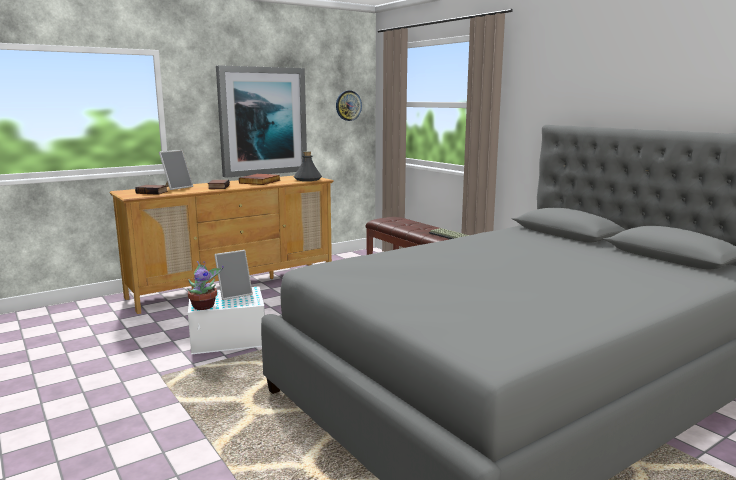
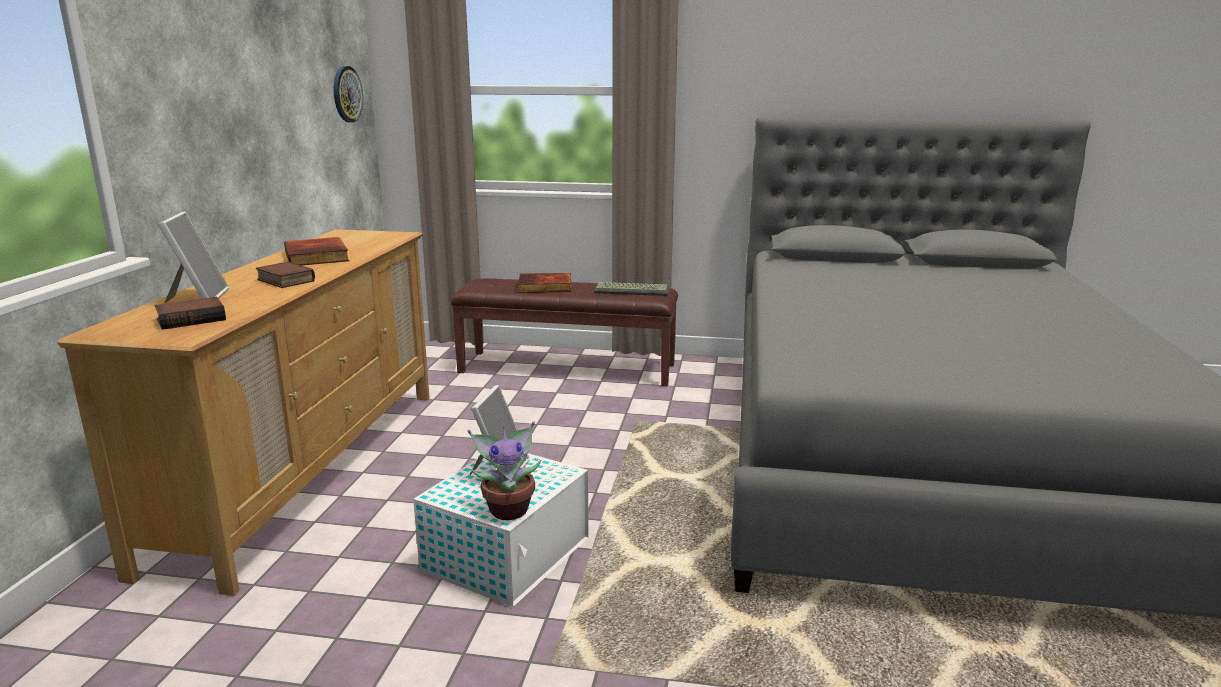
camera: 45 degrees left, 5 degrees up
(262, 121) = (250, 133): picture -> none
(308, 179) = (382, 238): grey bottle -> none
(413, 226) = (544, 287): none -> book

